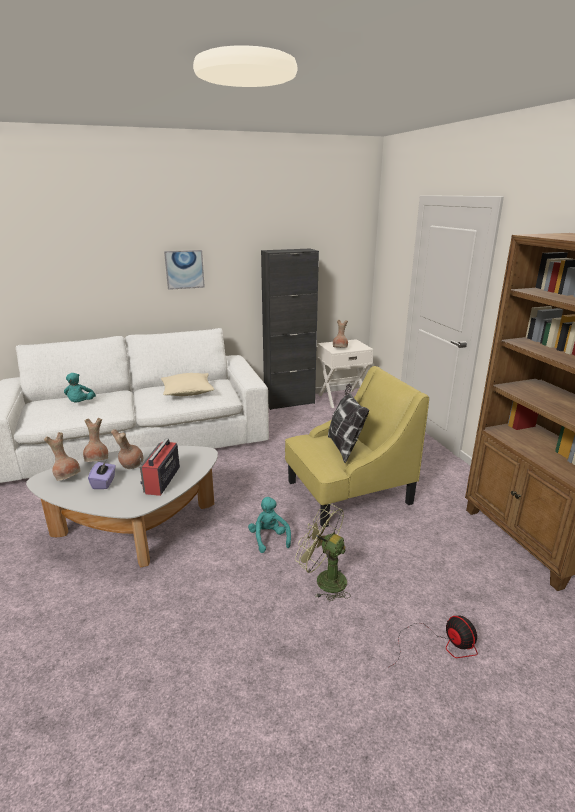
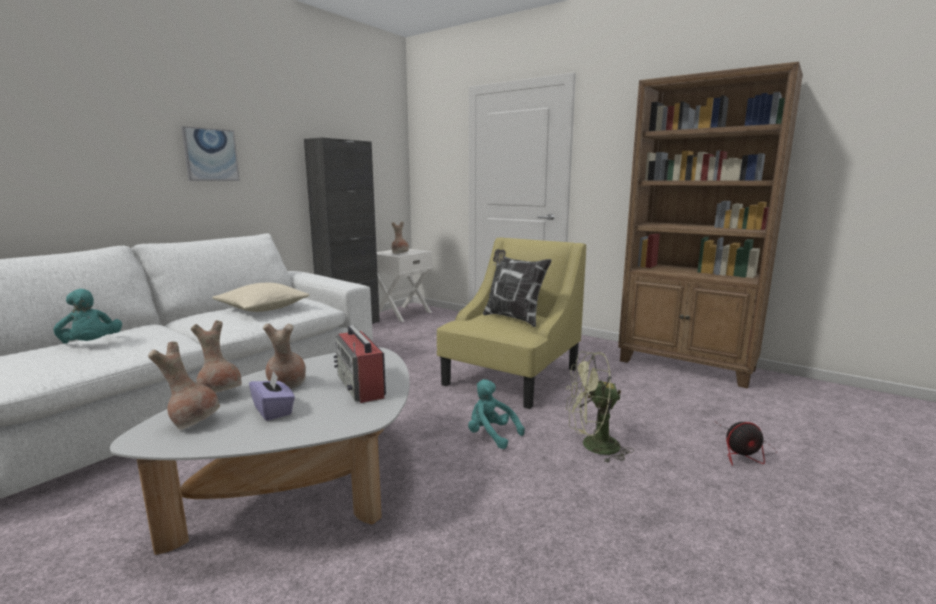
camera: 35 degrees left, 10 degrees down
(440, 645) = (744, 452): fan -> fan turned 150 degrees clockwise

